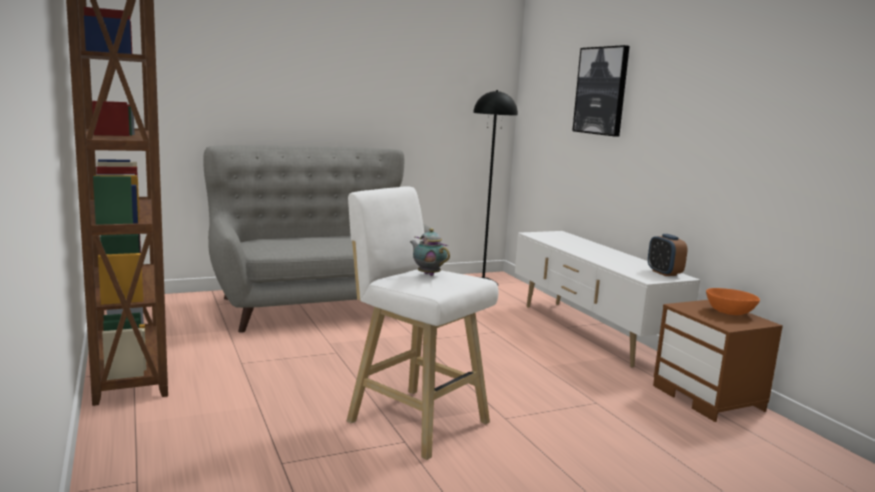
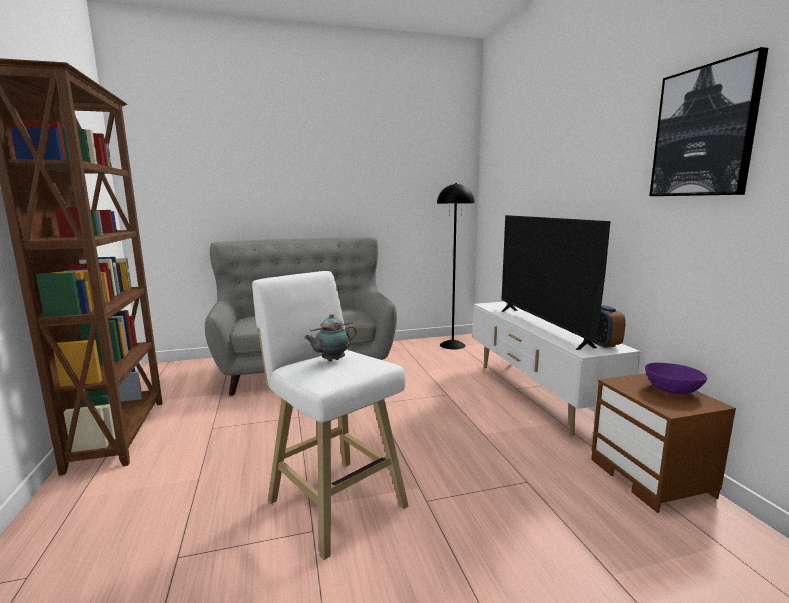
camera: 10 degrees right, 0 degrees up
(427, 274) = (331, 361): teapot -> teapot turned 90 degrees counterclockwise
(600, 257) = (542, 327): none -> television
(601, 91) = (542, 174): picture -> picture (704, 132)
(729, 312) = (672, 389): orange bowl -> purple bowl

